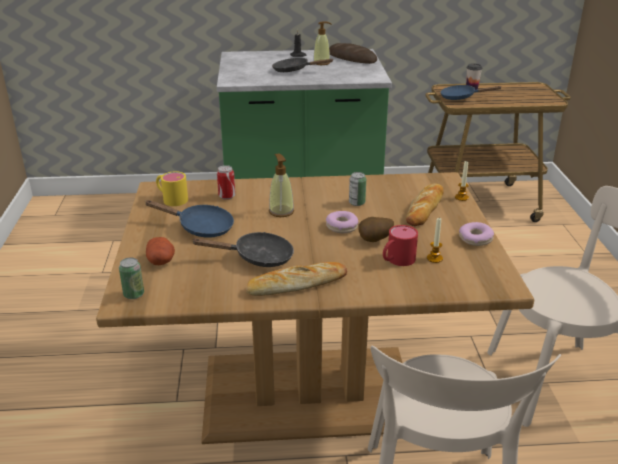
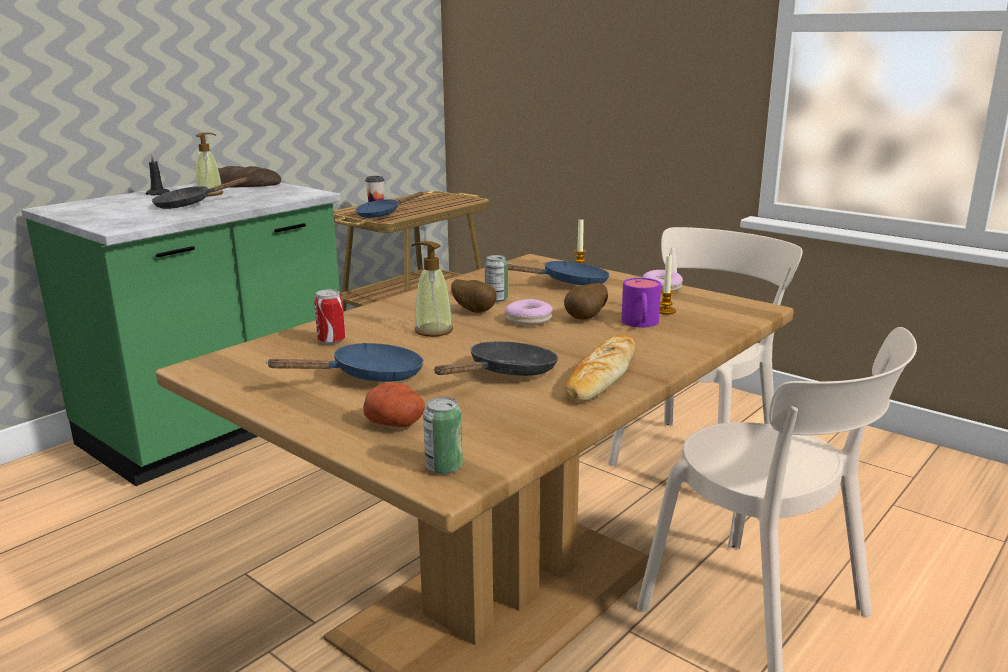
camera: 45 degrees left, 10 degrees down
(171, 199) = (255, 367): yellow mug -> none
(328, 207) = (475, 311): none -> potato
(396, 260) = (640, 324): red mug -> purple mug
(425, 208) = (568, 283): bread -> blue frying pan

